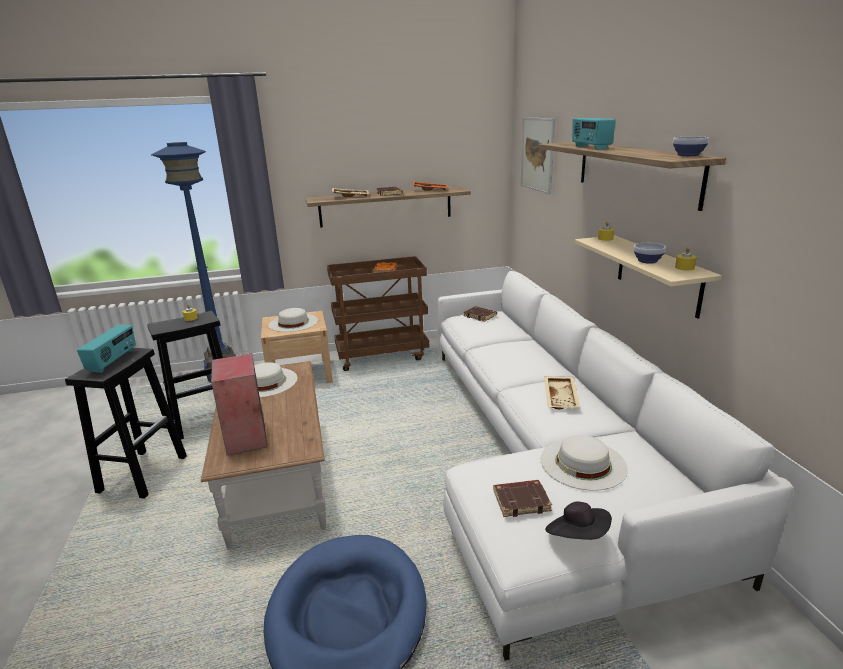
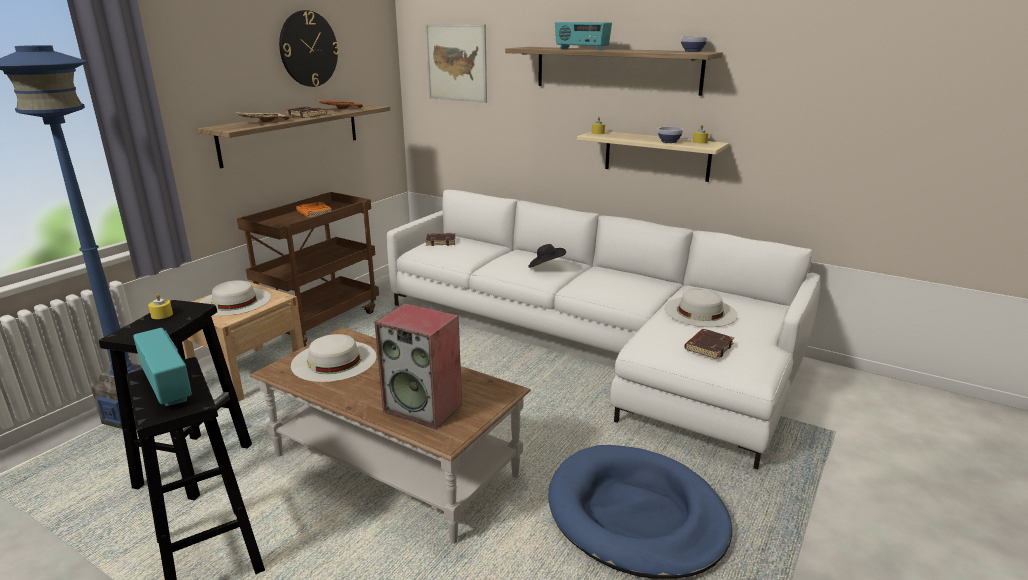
camera: 45 degrees left, 0 degrees up
(409, 140) = (308, 49): none -> wall clock
(561, 398) = (617, 279): beige tray -> none
(577, 536) = (765, 350): black hat -> black hat (546, 267)

